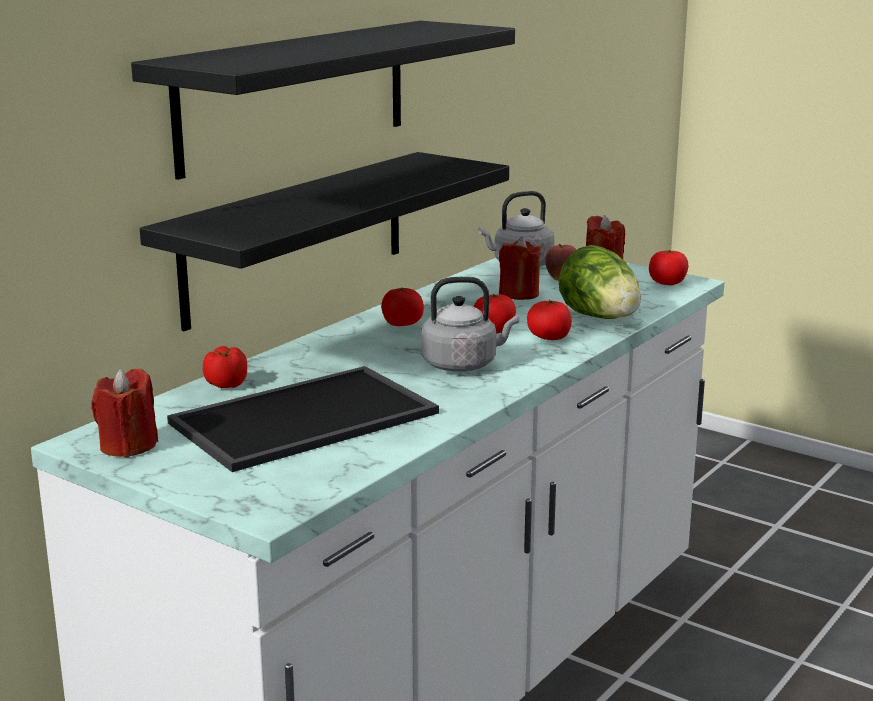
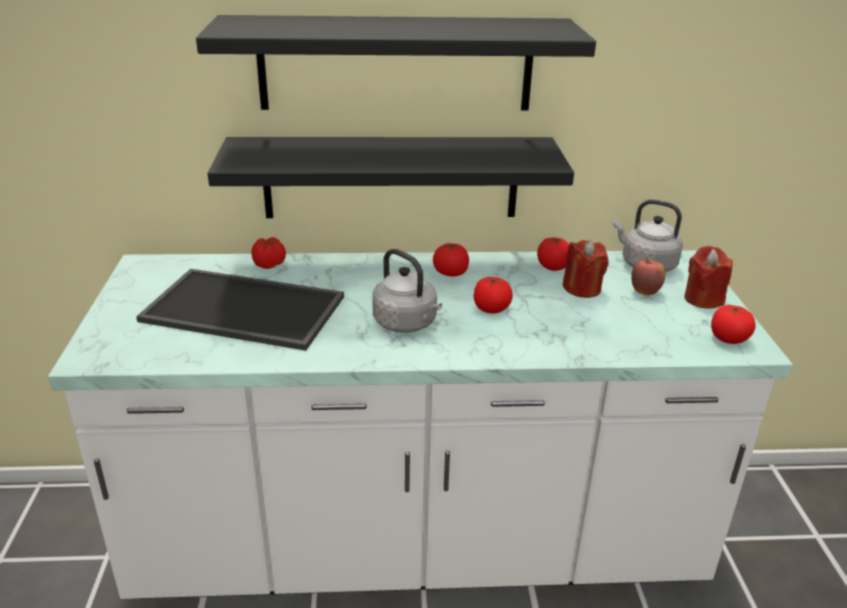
camera: 50 degrees right, 10 degrees up
(128, 446) = (147, 277): red candle -> none
(549, 338) = (511, 335): tomato -> tomato (552, 267)
(601, 318) = (590, 341): lettuce -> none

